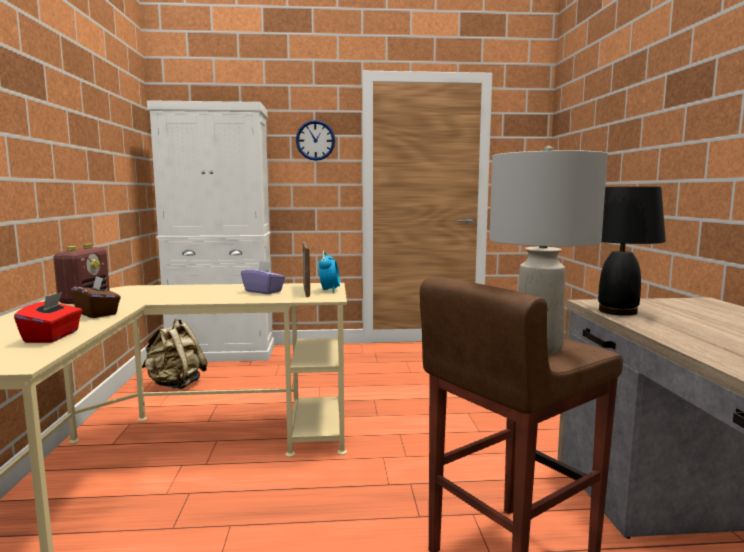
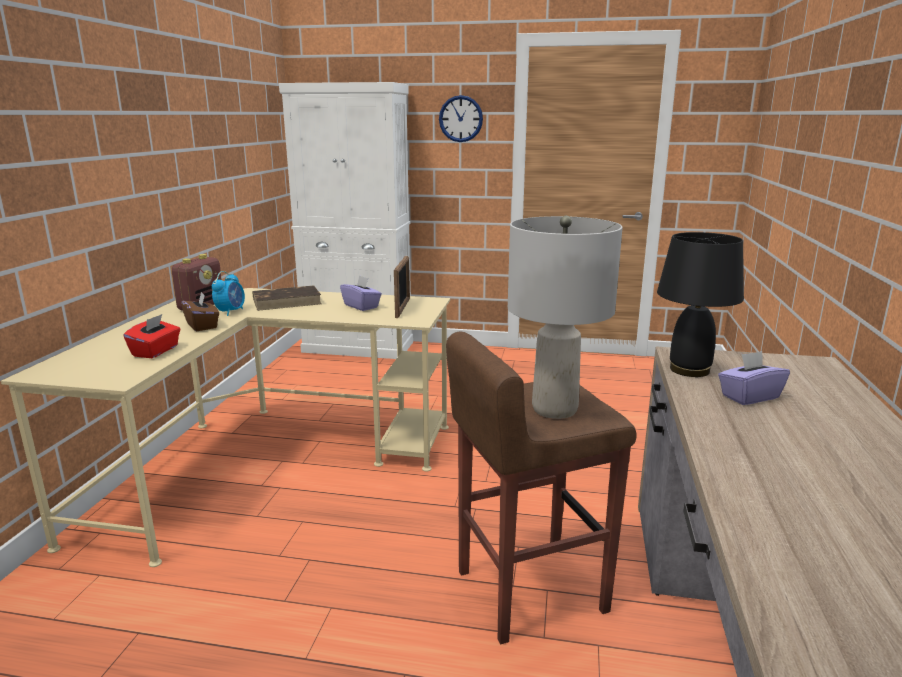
camera: 15 degrees right, 10 degrees up
(175, 385) = (303, 378): beige backpack -> none
(181, 292) = (287, 301): none -> brown book
(329, 290) = (425, 309): alarm clock -> alarm clock (231, 312)
(691, 324) = (749, 396): none -> purple tissue box

